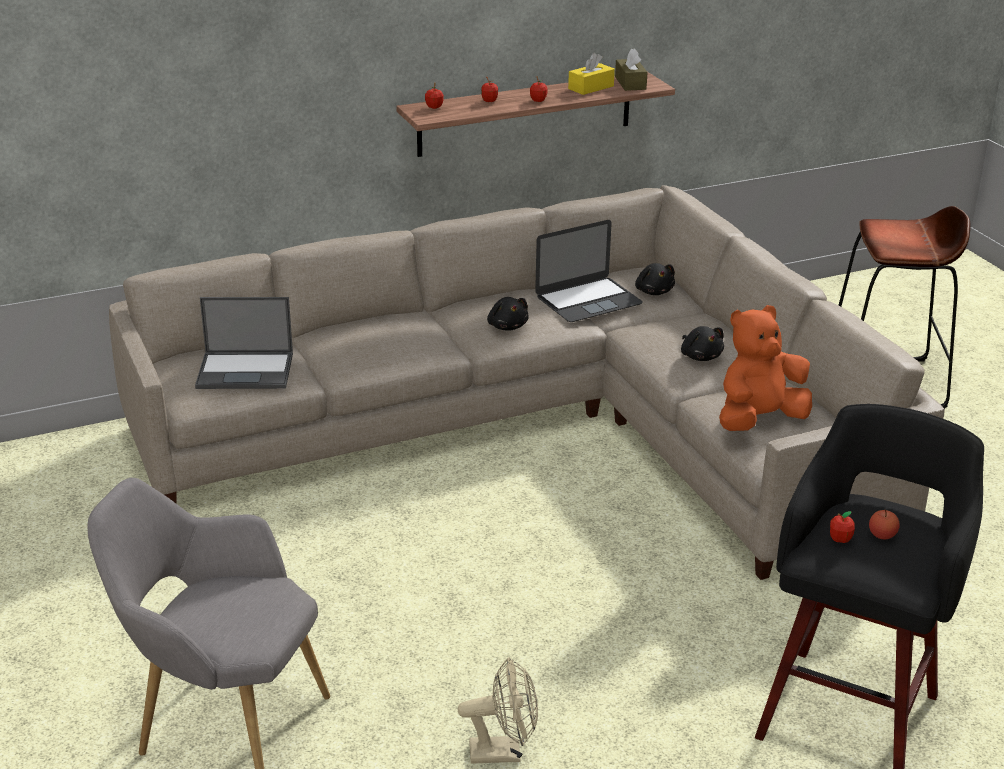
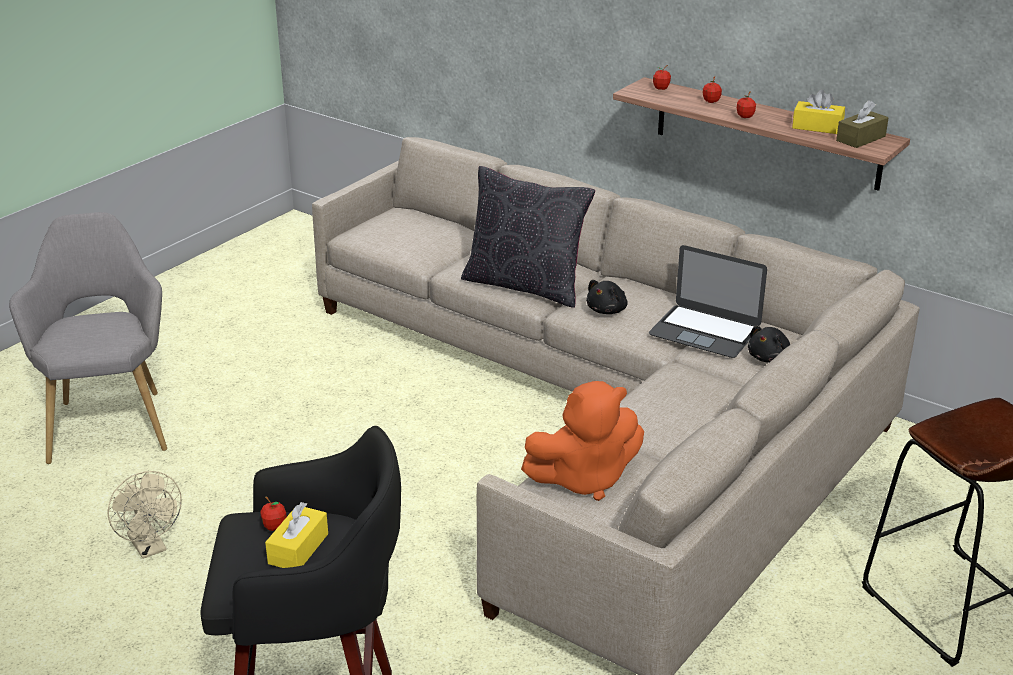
camera: 60 degrees right, 0 degrees up
(246, 370) = (411, 237): laptop -> none
(414, 347) = (525, 285): none -> black pillow
(700, 356) = (671, 416): black plush toy -> none
(758, 420) = (584, 479): orange plush toy -> orange plush toy turned 135 degrees clockwise
(882, 535) = (298, 549): apple -> yellow tissue box

